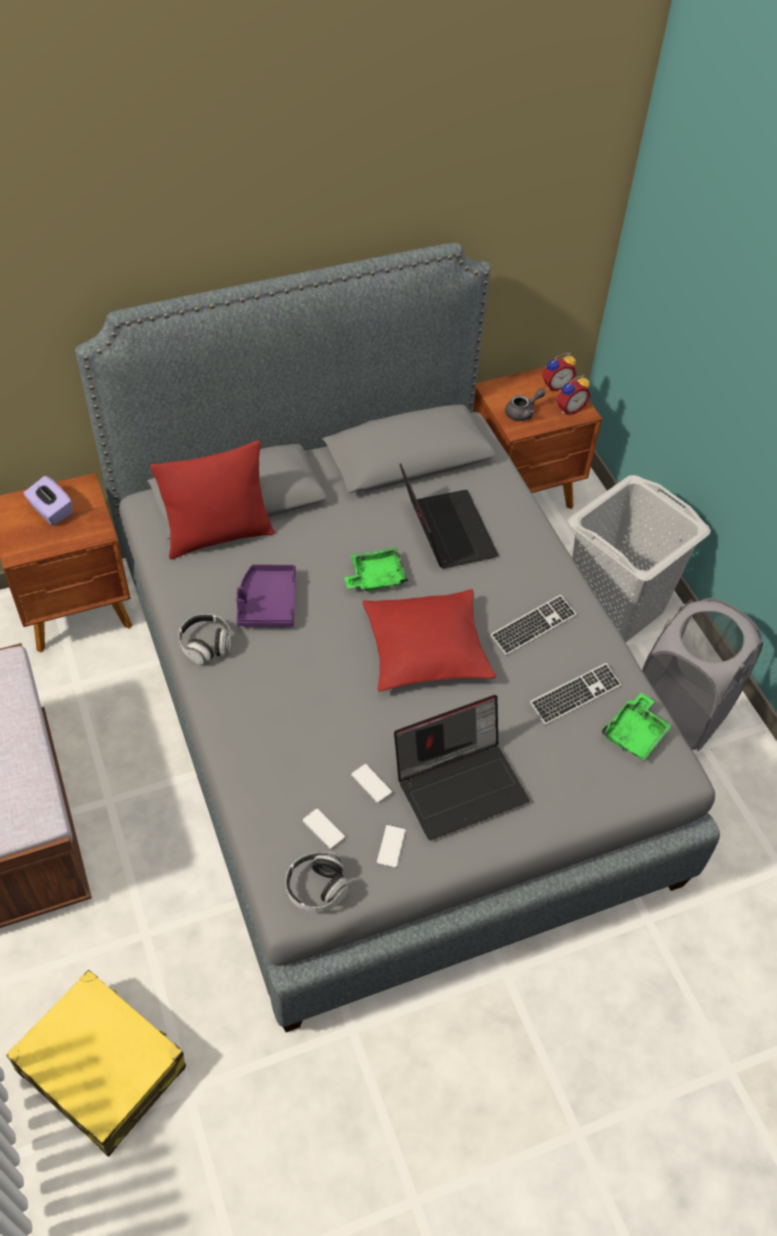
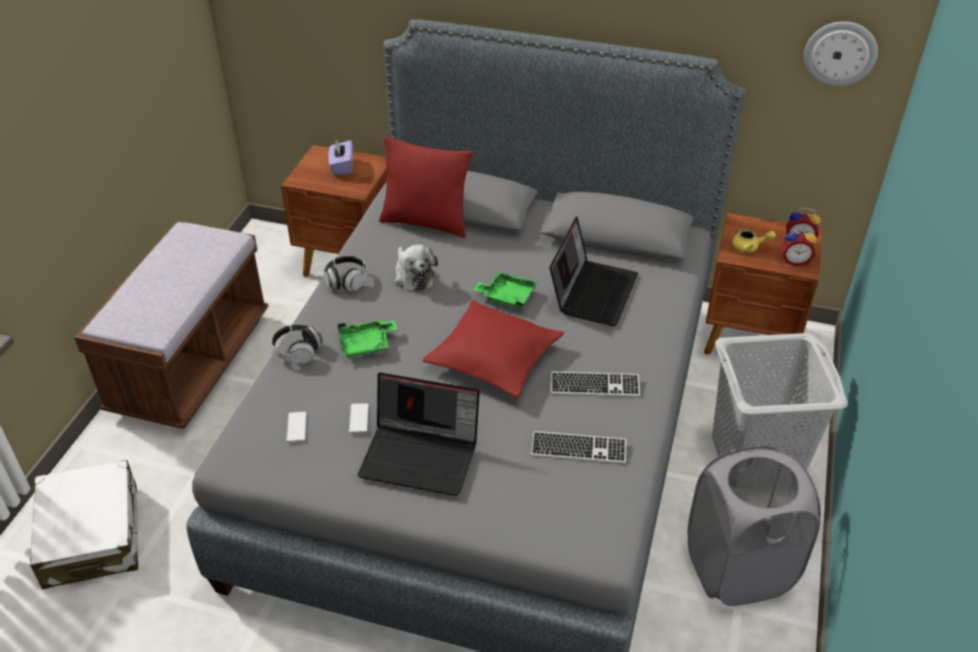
camera: 40 degrees right, 10 degrees down
(102, 1069) = (92, 536): yellow suitcase -> white suitcase
(267, 603) = (413, 276): purple tray -> plush toy
(316, 888) = (253, 460): headphones -> headphones (297, 351)
(391, 846) = (330, 465): phone -> none
(523, 412) = (749, 247): grey teapot -> yellow teapot
(564, 194) = (840, 53): none -> wall clock
(635, 733) = (600, 503): green tray -> green tray (366, 345)

